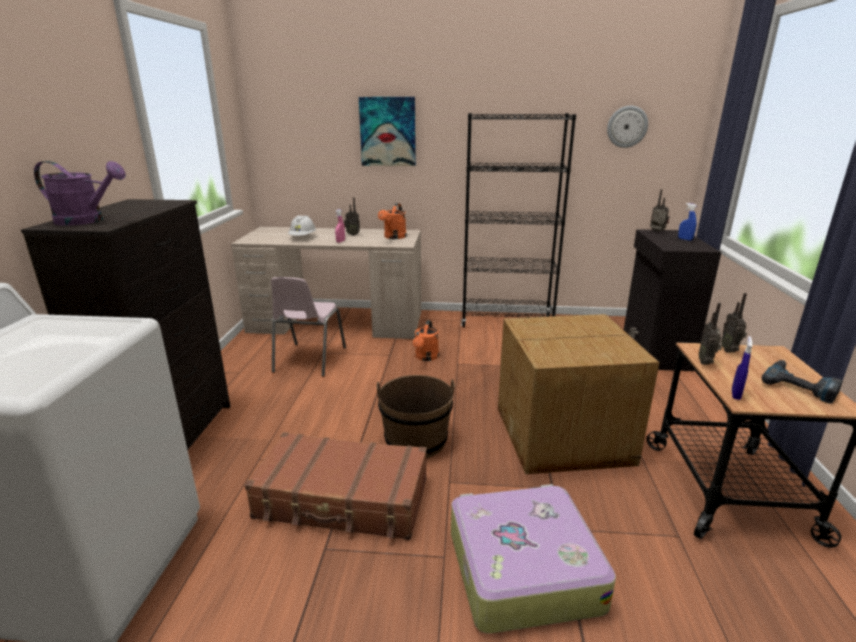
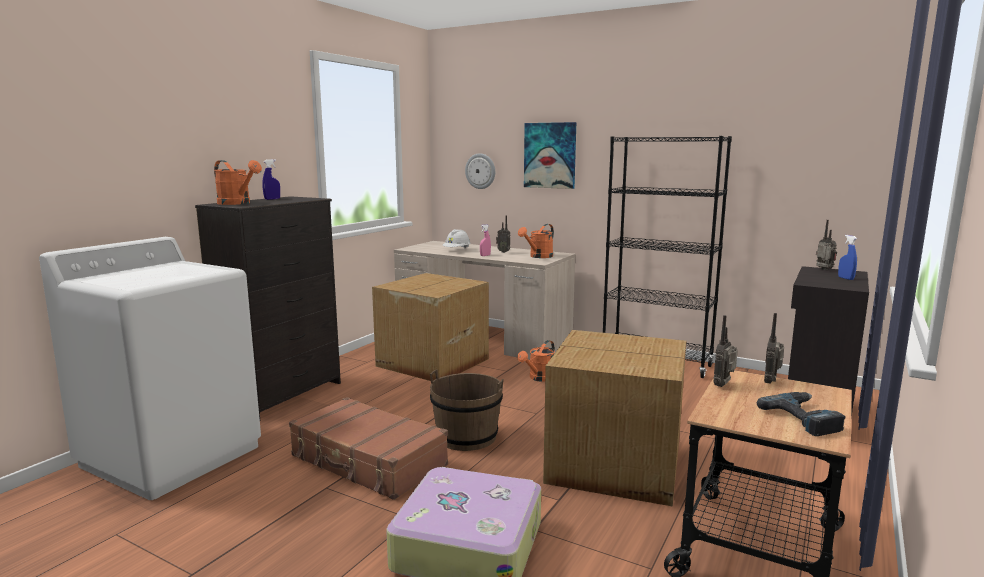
camera: 25 degrees right, 10 degrees down
(87, 221) = (238, 203): purple watering can -> orange watering can
(308, 360) = (431, 362): pink chair -> cardboard box
(627, 126) = (805, 151): wall clock -> wall clock (480, 171)
(735, 394) = (712, 411): blue spray bottle -> blue spray bottle (272, 199)

